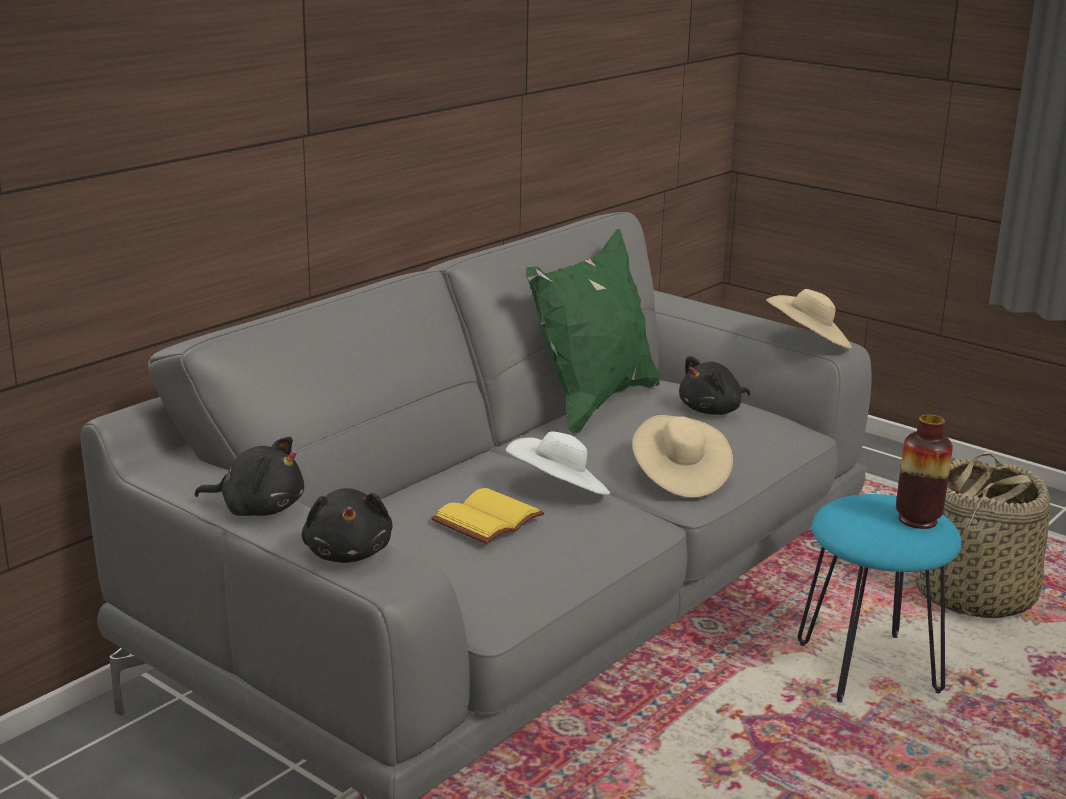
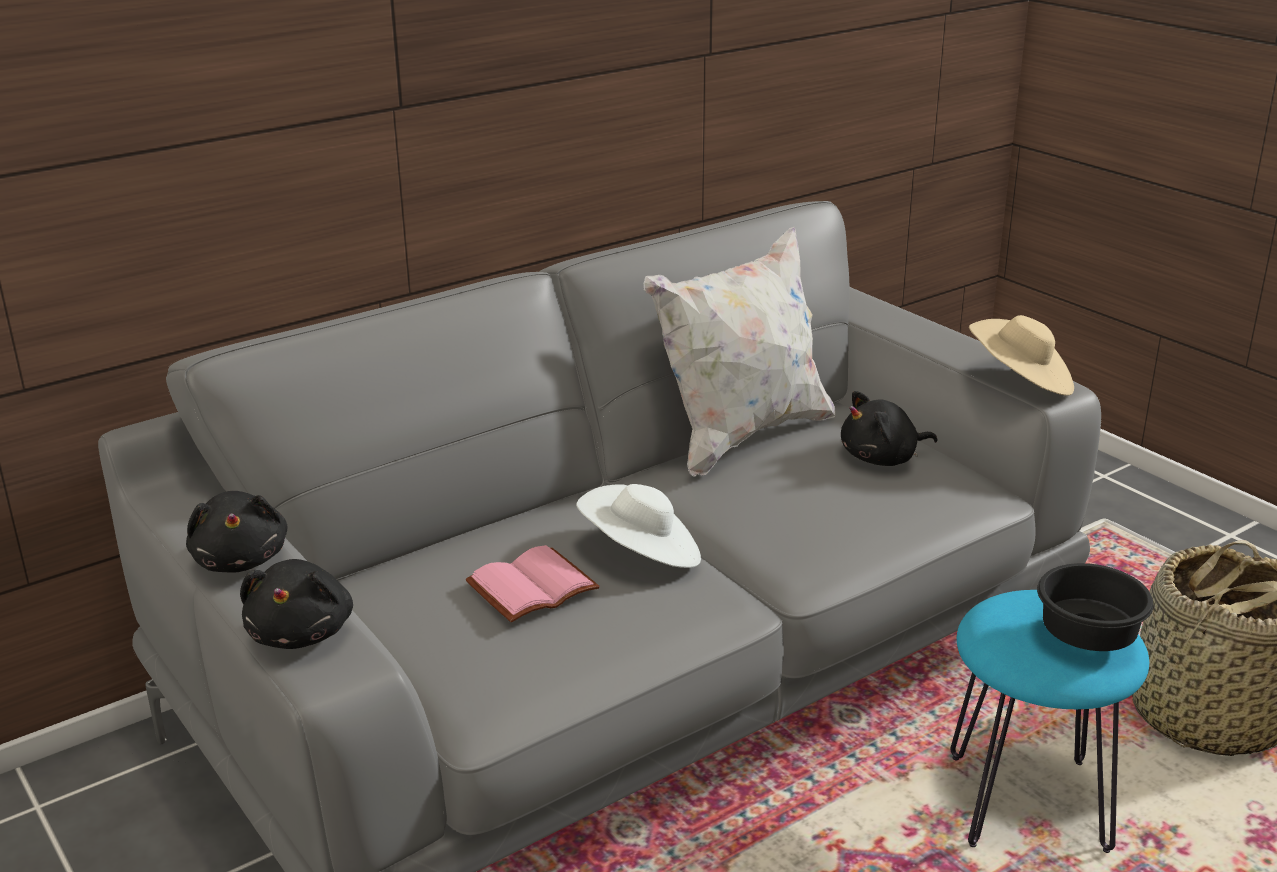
camera: 15 degrees right, 5 degrees up
(258, 509) = (241, 559): black plush toy -> black plush toy turned 45 degrees clockwise
(489, 521) = (532, 589): yellow book -> pink book
(593, 403) = (741, 436): green pillow -> white pillow
(679, 477) = (800, 548): beige hat -> none
(917, 520) = (1091, 638): vase -> black bowl

